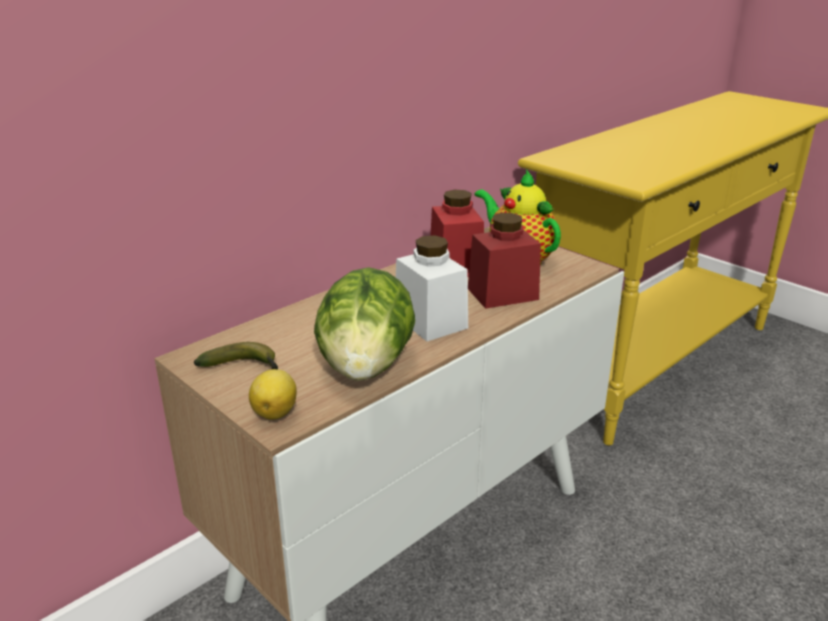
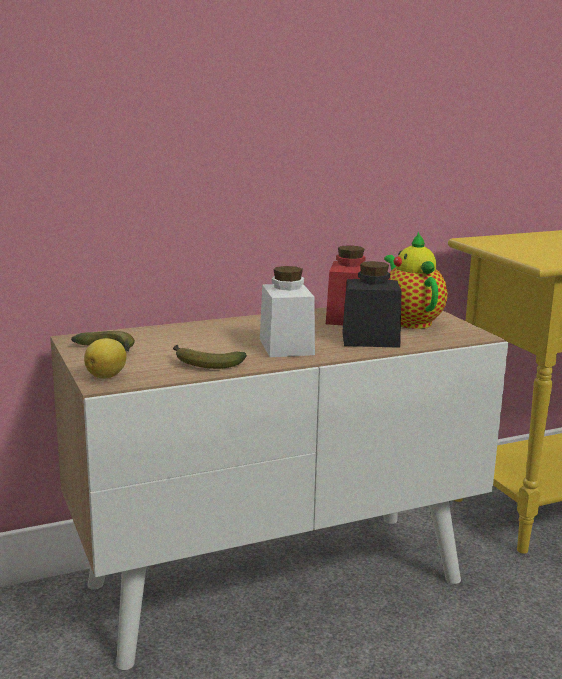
camera: 20 degrees right, 10 degrees down
(366, 366) = (204, 363): lettuce -> banana
(502, 294) = (370, 339): red jar -> black jar

